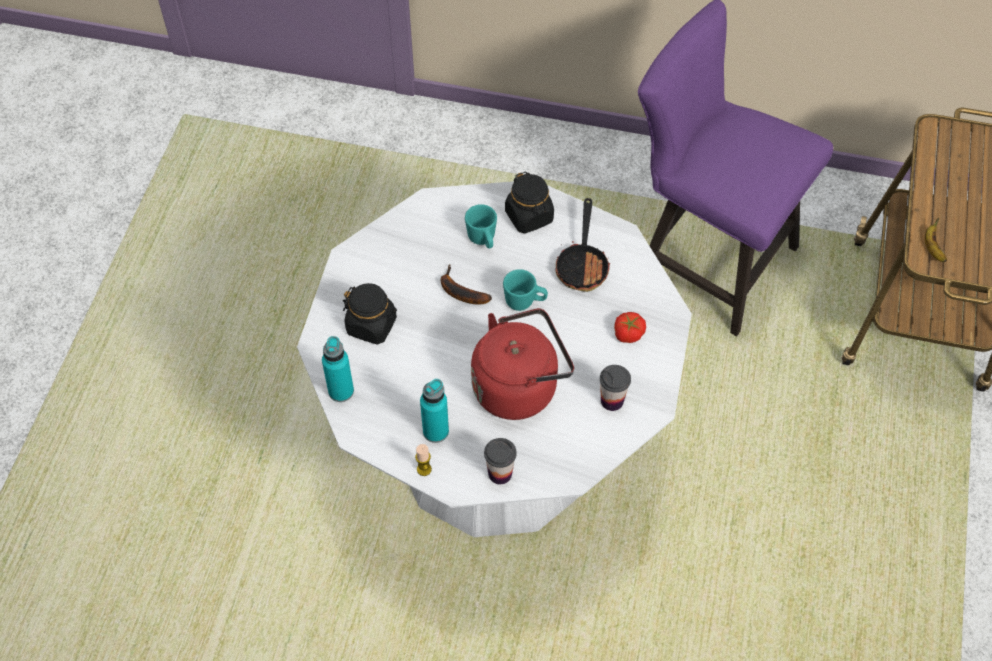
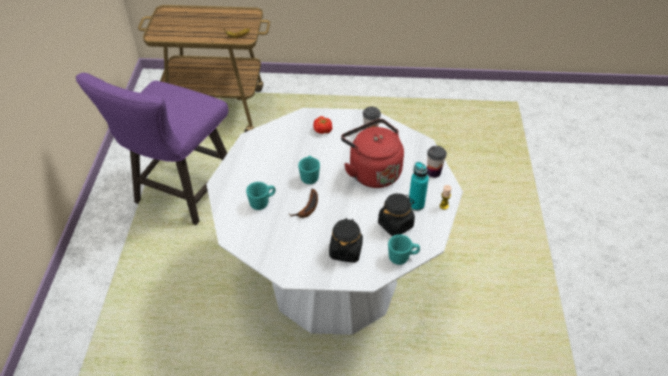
camera: 100 degrees left, 10 degrees down
(341, 391) = (402, 258): turquoise bottle -> turquoise mug
(529, 217) = (239, 182): black jar -> black jar (395, 224)
(582, 264) = (275, 153): frying pan -> none

